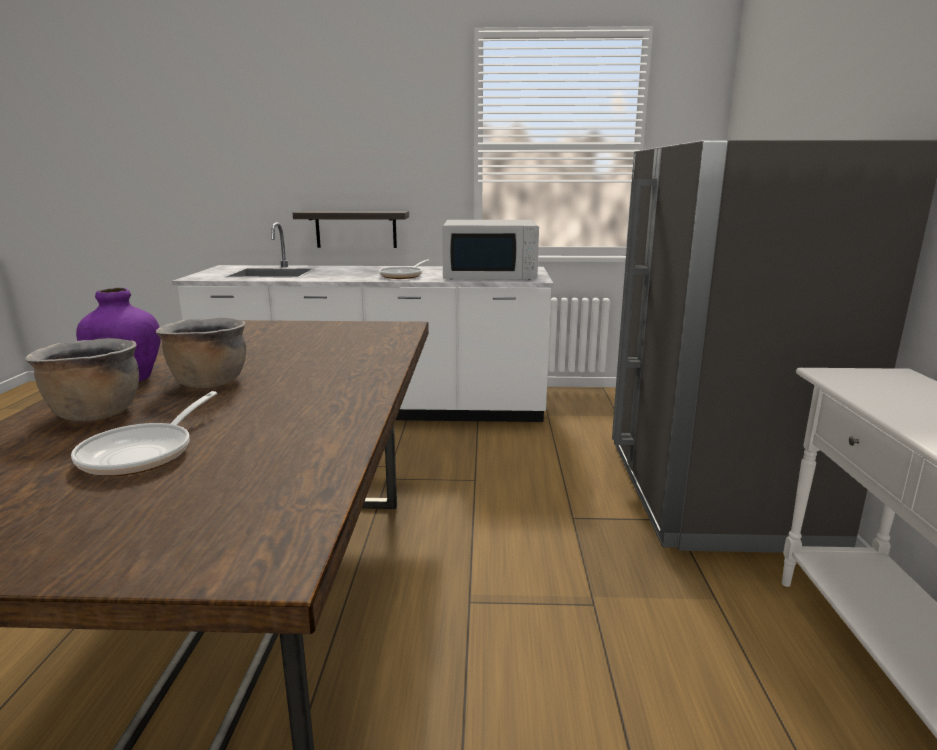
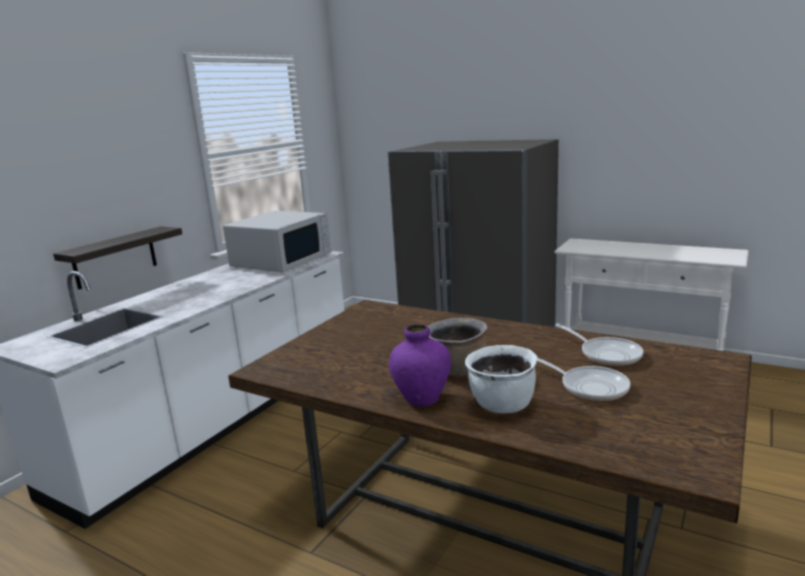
camera: 60 degrees left, 0 degrees up
(95, 413) = (502, 405): brown cooking pot -> white cooking pot
(403, 276) = (237, 282): frying pan -> frying pan (606, 354)

